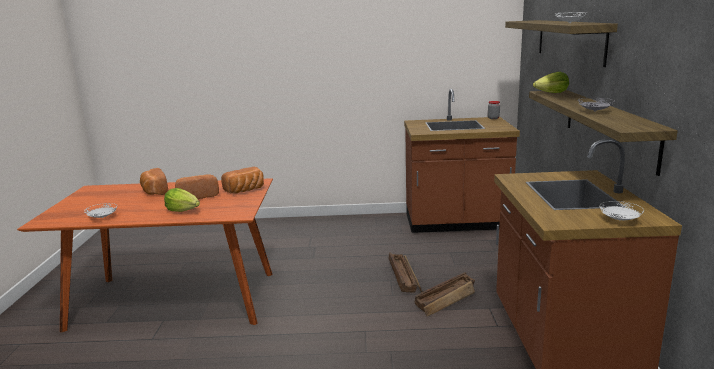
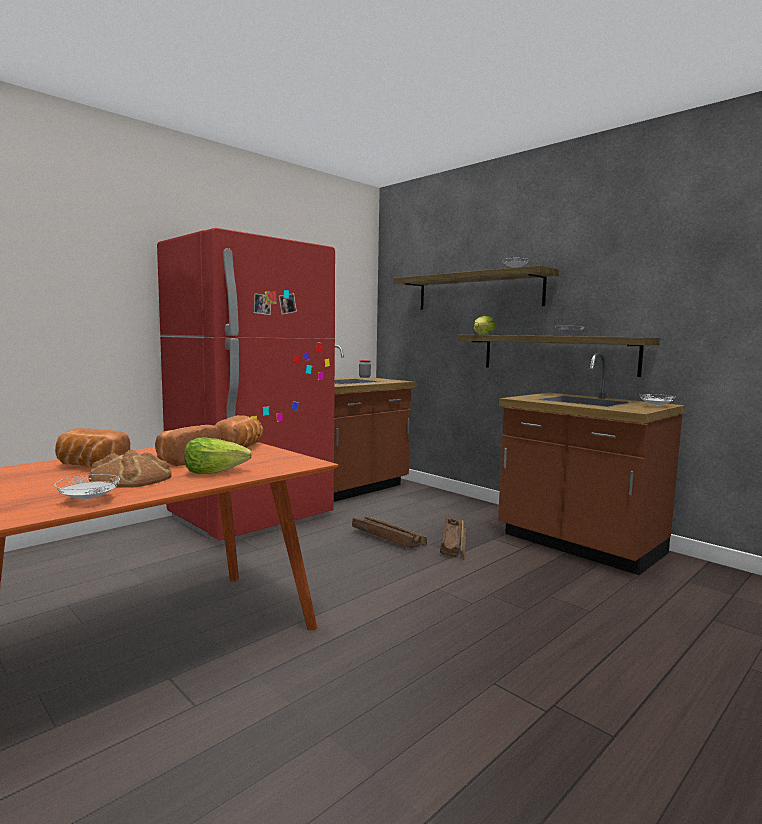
camera: 45 degrees left, 10 degrees down
(147, 206) = (132, 478): none -> bread
(347, 231) = (251, 517): none -> red fridge

